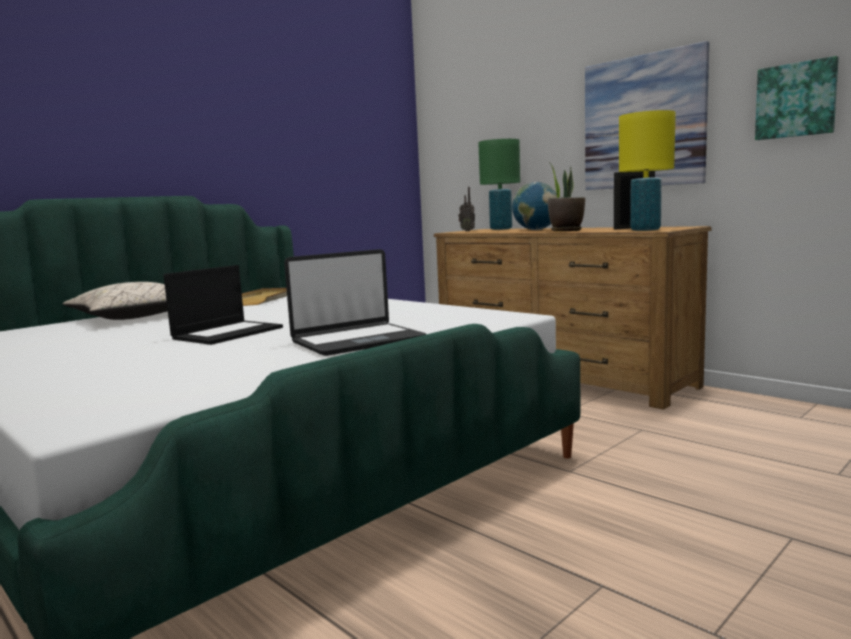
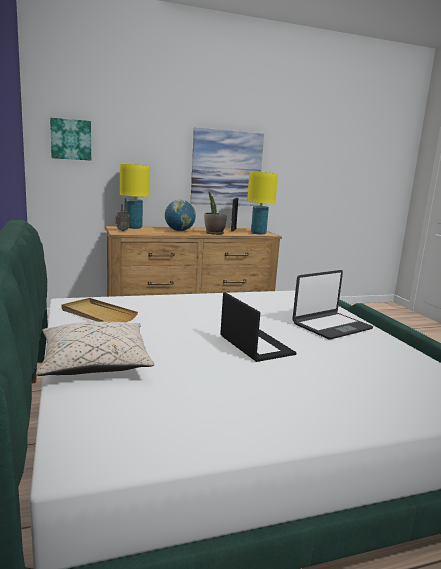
camera: 65 degrees left, 5 degrees up
(357, 341) = (331, 326): laptop -> laptop turned 60 degrees clockwise
(501, 229) = (134, 227): green table lamp -> yellow table lamp
(796, 100) = (296, 172): picture -> picture (71, 139)

